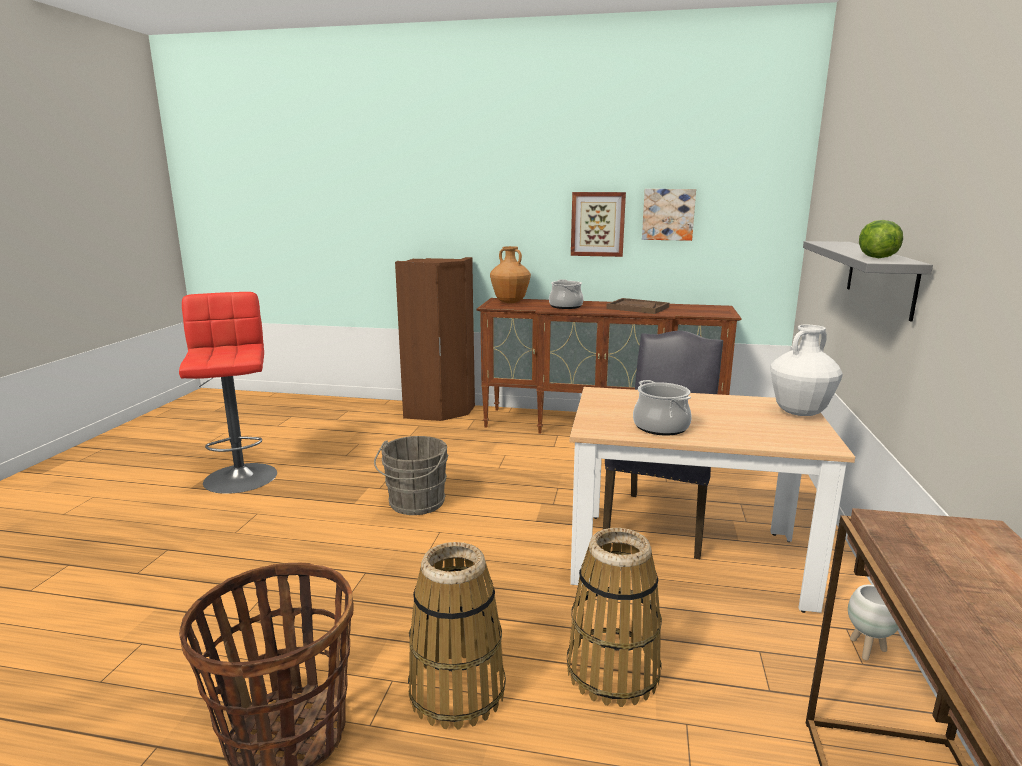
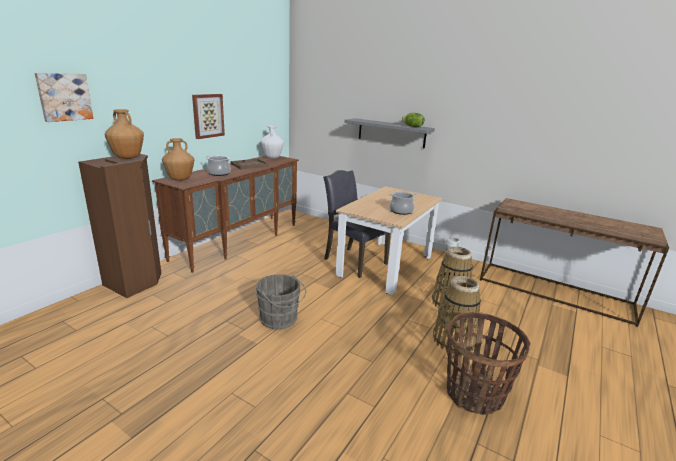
camera: 70 degrees left, 5 degrees up
(241, 478) = (147, 399): red stool -> none
(440, 260) = (128, 158): none -> brown vase
(668, 214) = (240, 106): picture -> picture (64, 97)
(799, 413) = (399, 191): white vase -> white vase (272, 158)

